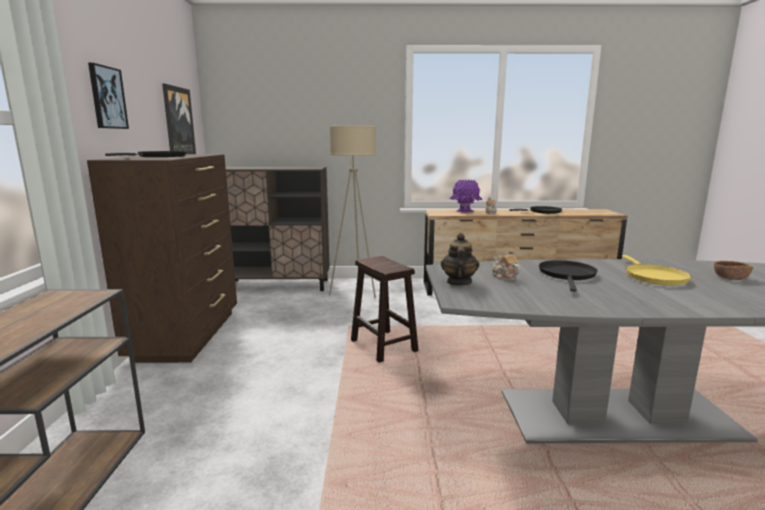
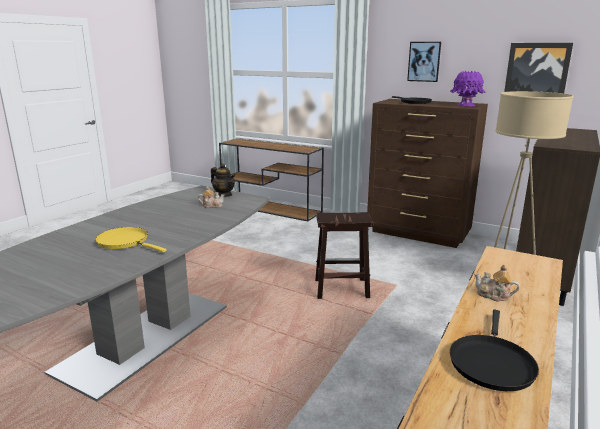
camera: 120 degrees right, 5 degrees up
(465, 211) = (524, 281): purple vase -> purple vase (466, 105)
(567, 275) = (182, 221): black frying pan -> none
(730, 278) = (63, 267): brown bowl -> none

